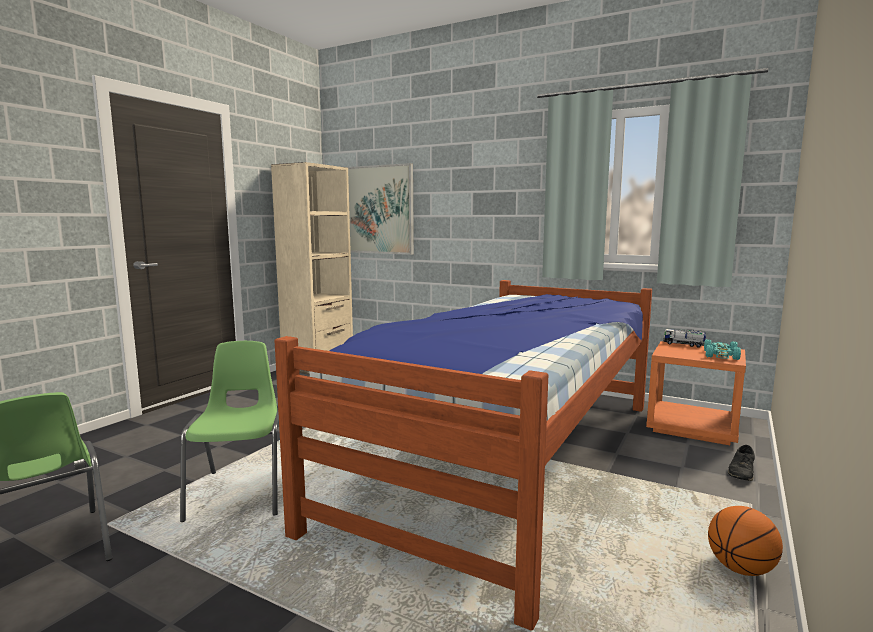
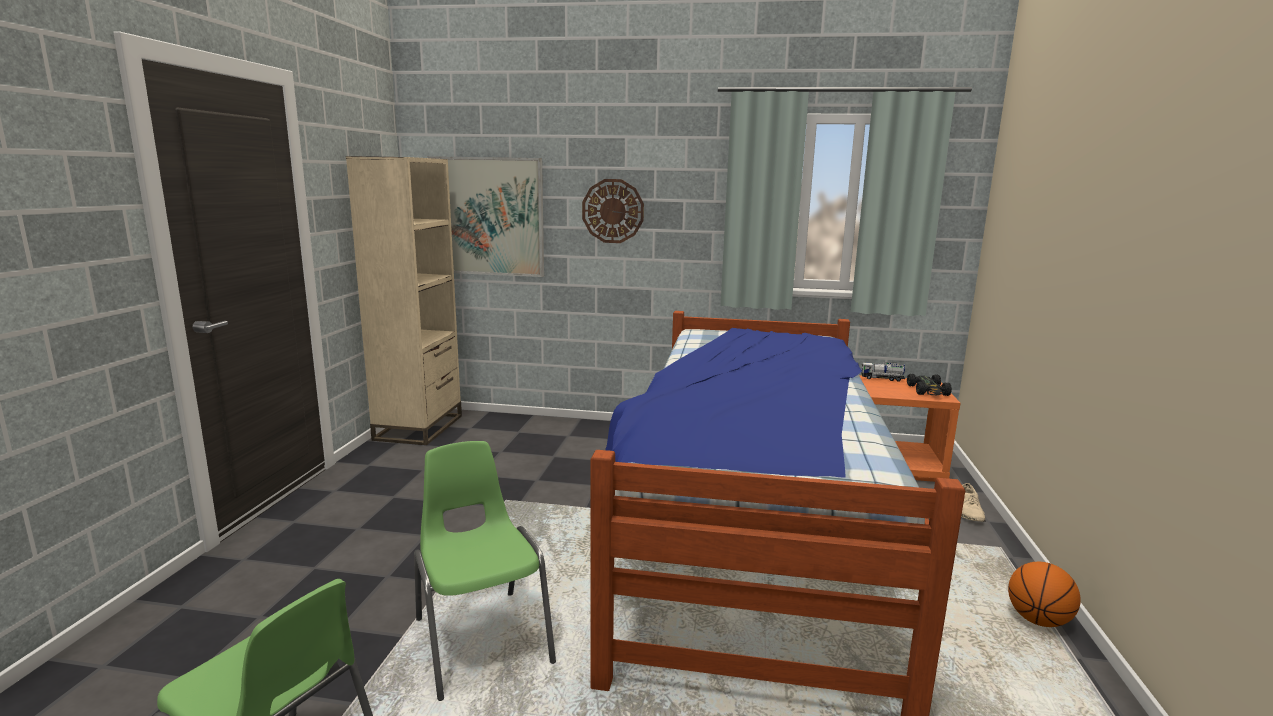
camera: 20 degrees left, 5 degrees up
(462, 201) = (613, 211): none -> wall clock
(721, 355) = (928, 391): turquoise toy car -> black toy car
(742, 471) = (969, 511): black shoe -> beige shoe

